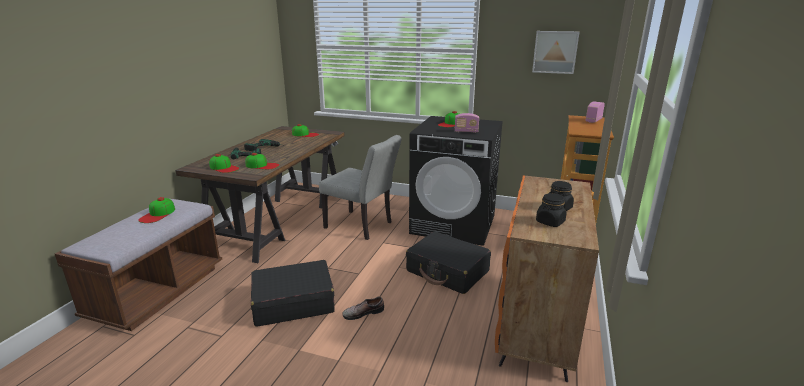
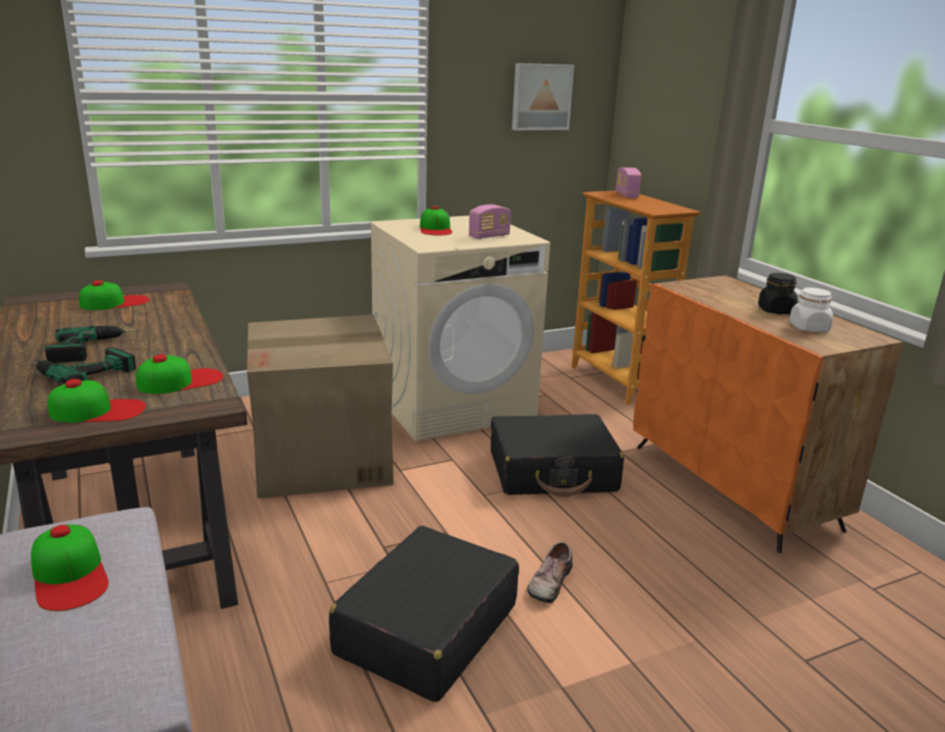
camera: 45 degrees left, 0 degrees up
(362, 226) = (323, 458): grey chair -> cardboard box
(454, 224) = (453, 404): black washing machine -> beige washing machine
(550, 222) = (809, 328): black jar -> white jar

